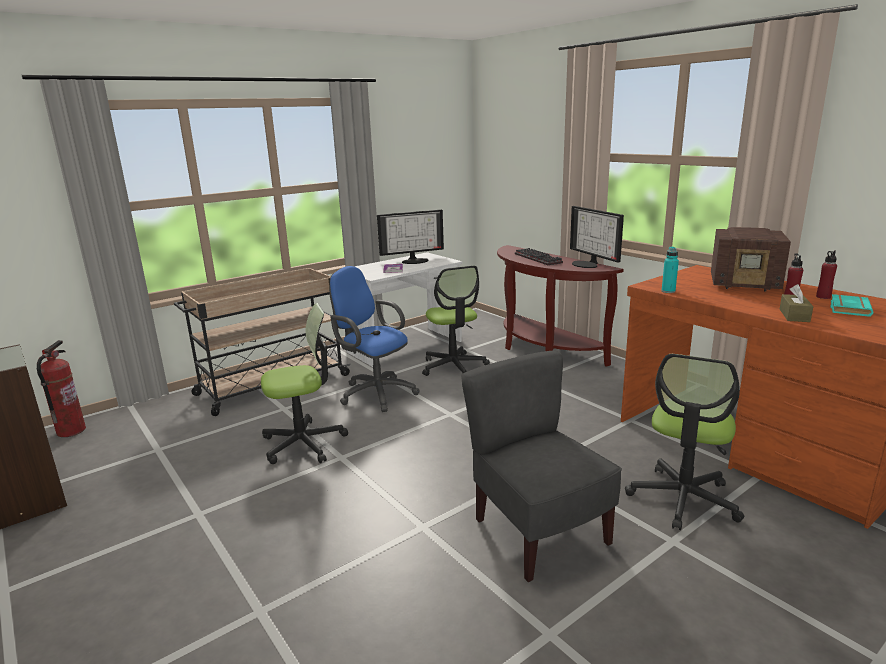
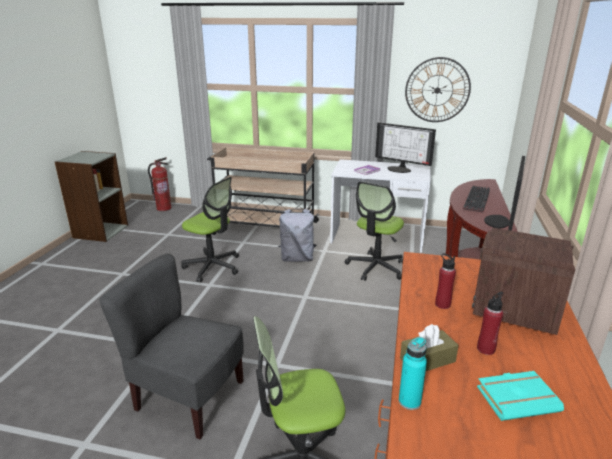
camera: 50 degrees right, 5 degrees up
(375, 393) = (297, 258): blue office chair -> grey backpack
(410, 173) = (437, 90): none -> wall clock
(538, 533) = (189, 397): grey chair -> grey chair turned 90 degrees counterclockwise
(668, 291) = (414, 273): turquoise bottle -> turquoise bottle (409, 401)
(745, 284) = (514, 308): radio -> radio turned 45 degrees clockwise
(823, 297) = (546, 371): red bottle -> red bottle (442, 304)

